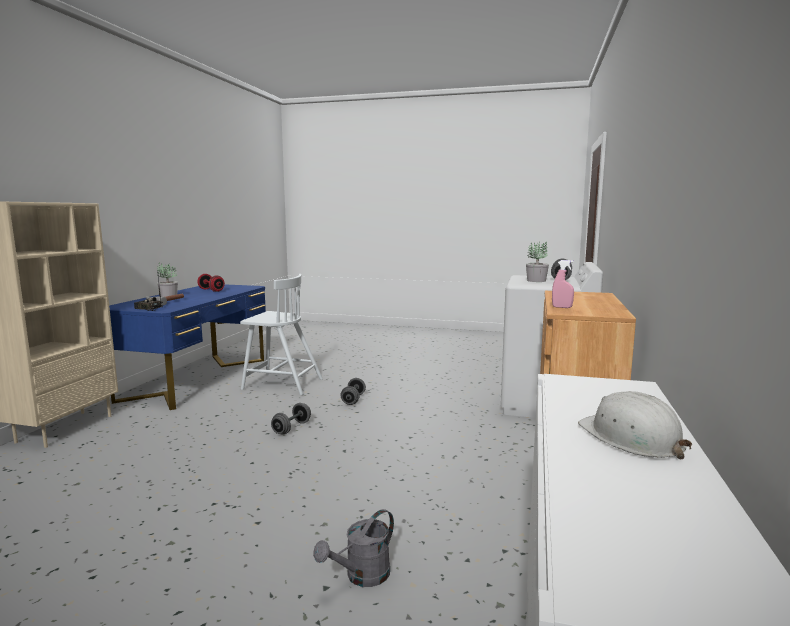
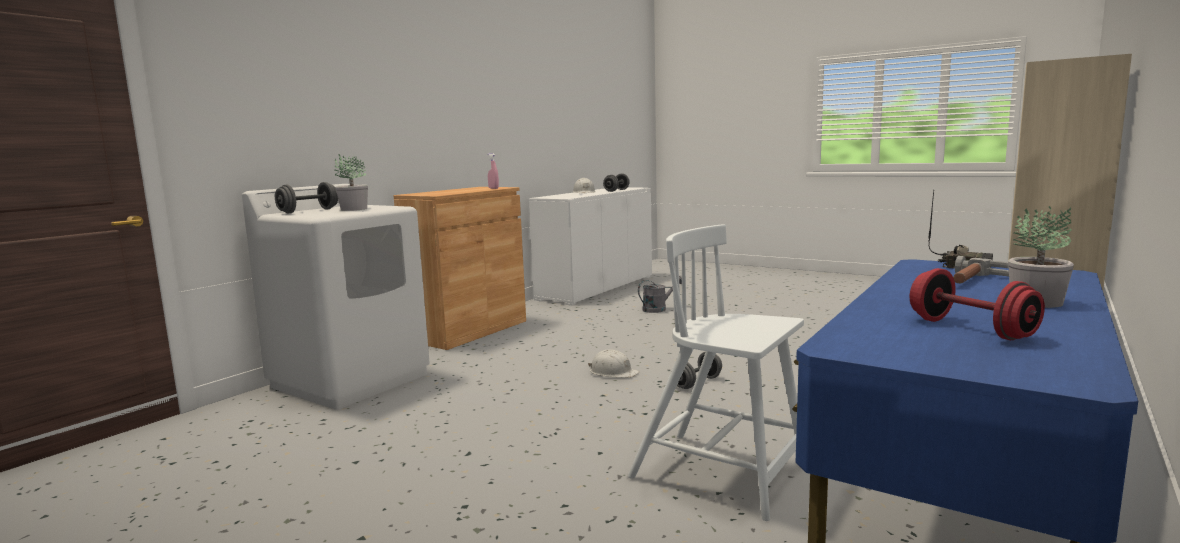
camera: 160 degrees left, 0 degrees up
(353, 399) = (595, 416): grey dumbbell -> grey dumbbell (616, 190)
(361, 430) = (613, 372): none -> white hard hat

